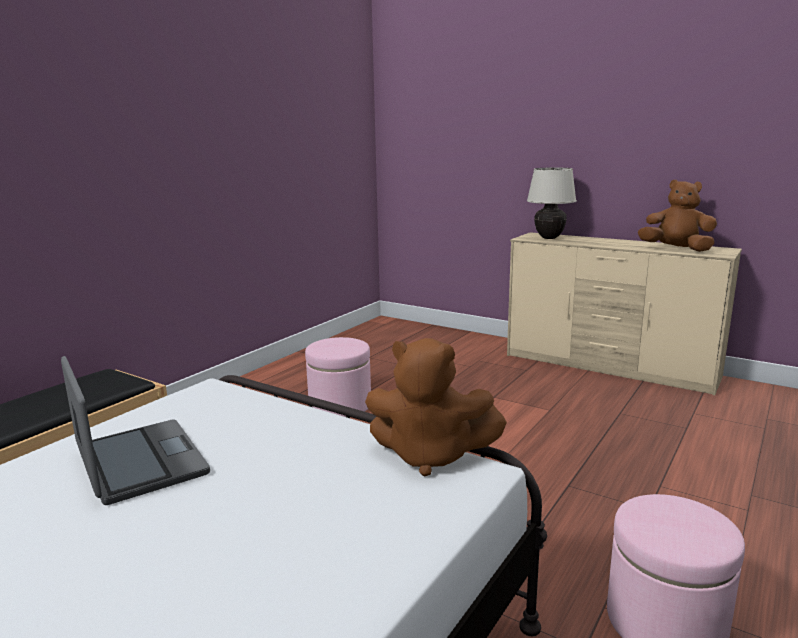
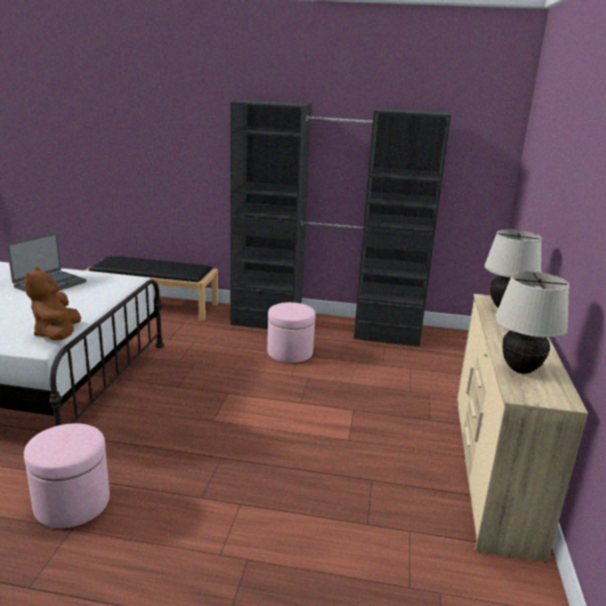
camera: 65 degrees right, 5 degrees up
(288, 373) = (327, 325): none -> black wardrobe
(676, 249) = (521, 370): brown plush toy -> beige table lamp

